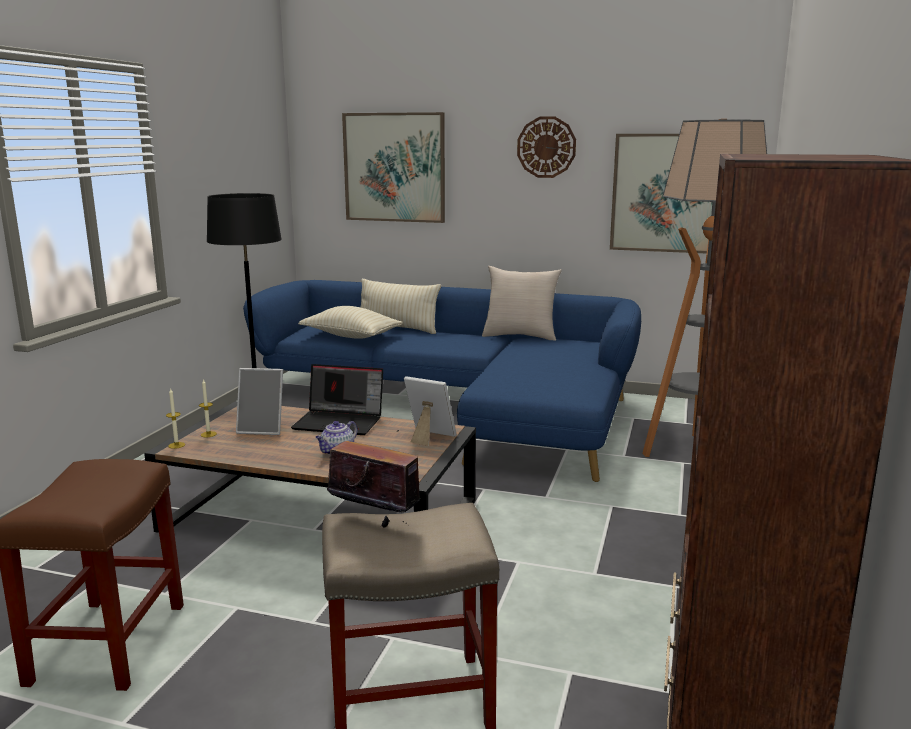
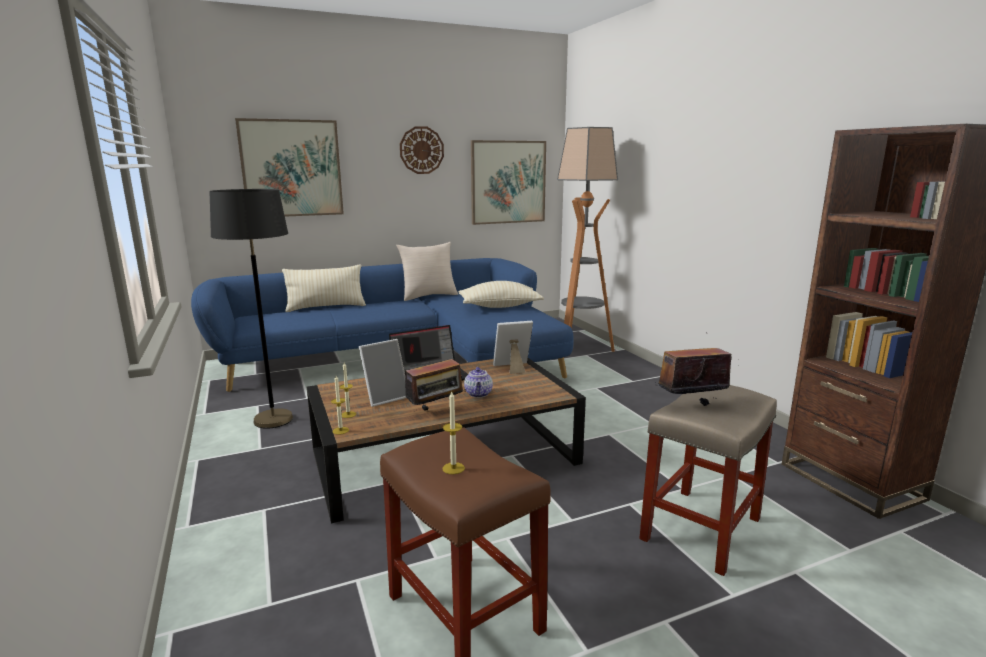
camera: 40 degrees left, 0 degrees up
(73, 488) = (453, 468): none -> candle
(273, 453) = (436, 410): none -> radio
(351, 336) = (302, 319): beige pillow -> beige pillow (500, 306)

